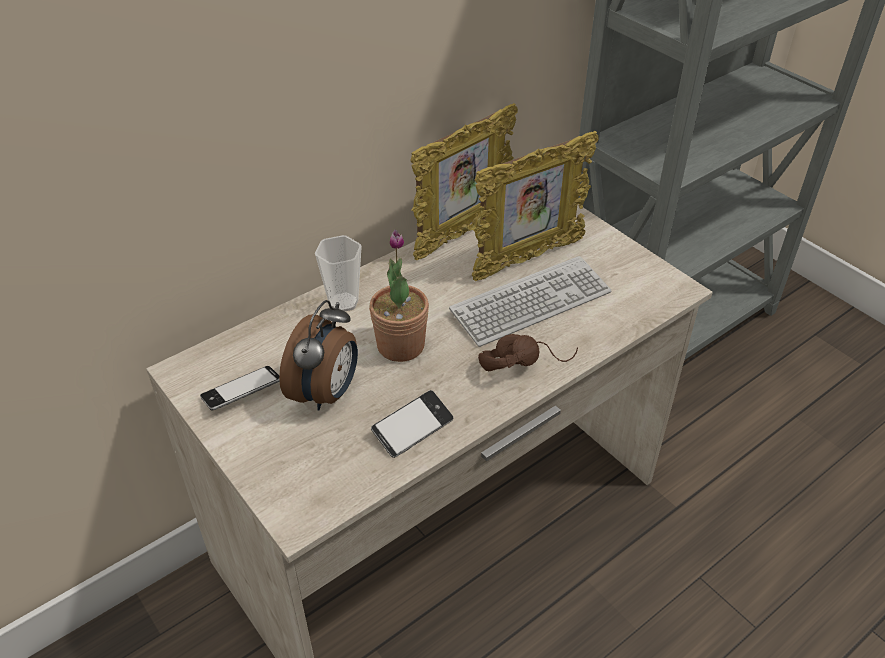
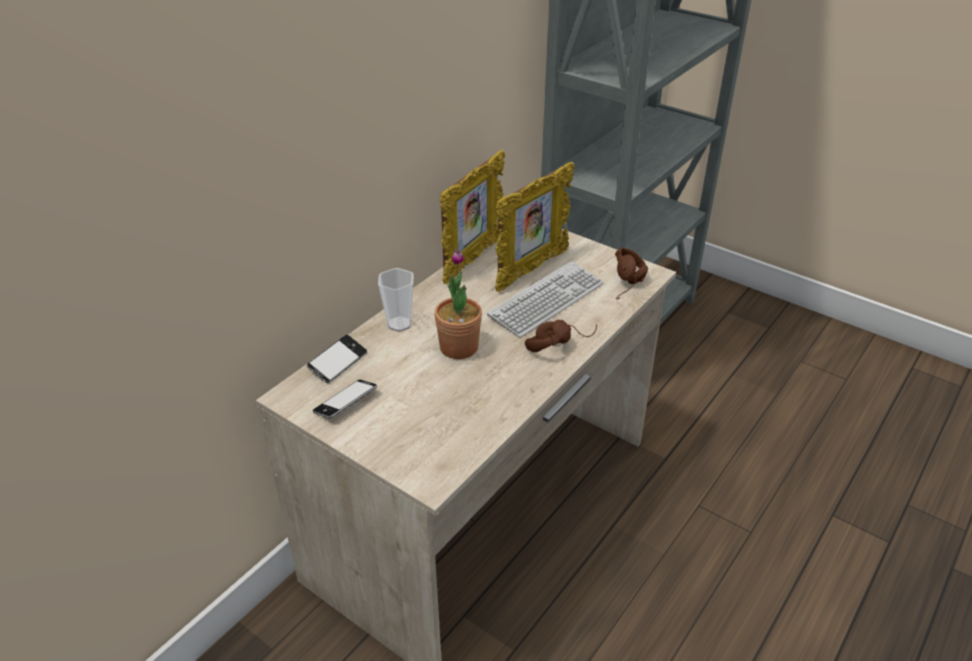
camera: 15 degrees left, 5 degrees down
(326, 393) = (415, 391): alarm clock -> none
(412, 428) = (493, 403): phone -> phone (338, 363)
(646, 301) = (631, 285): none -> brown headphones

